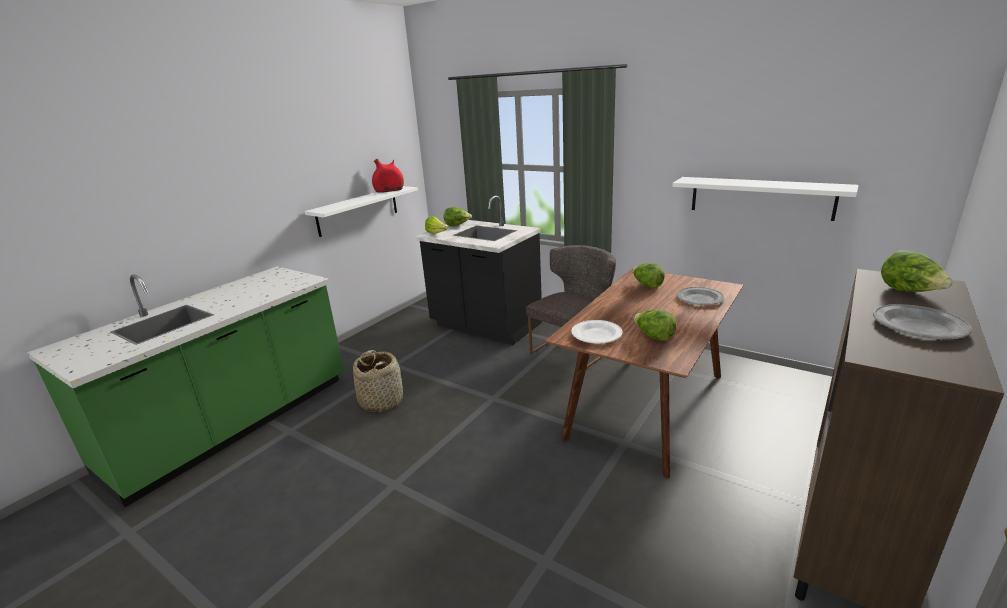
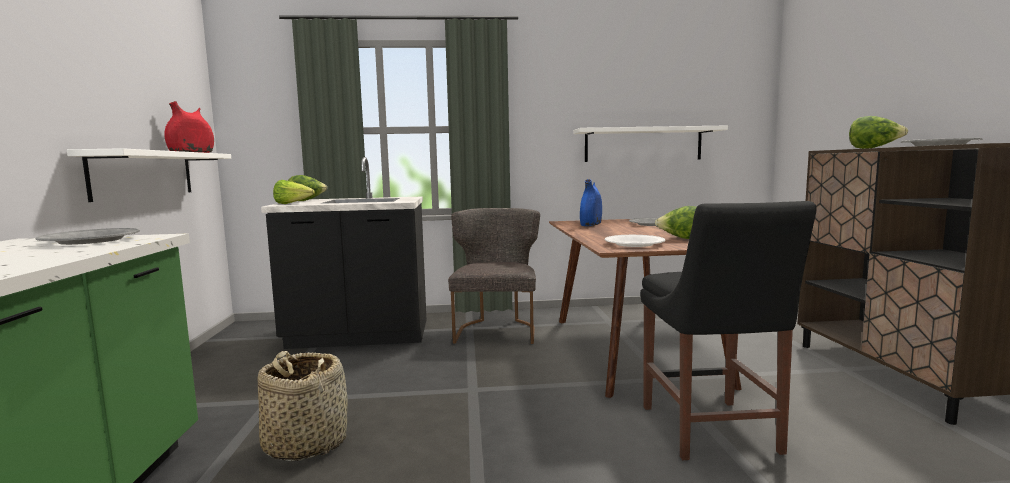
camera: 40 degrees left, 15 degrees down
(287, 280) = (91, 241): none -> grey plate
(584, 498) = (711, 432): none -> black chair
(647, 286) = (591, 225): lettuce -> blue vase

